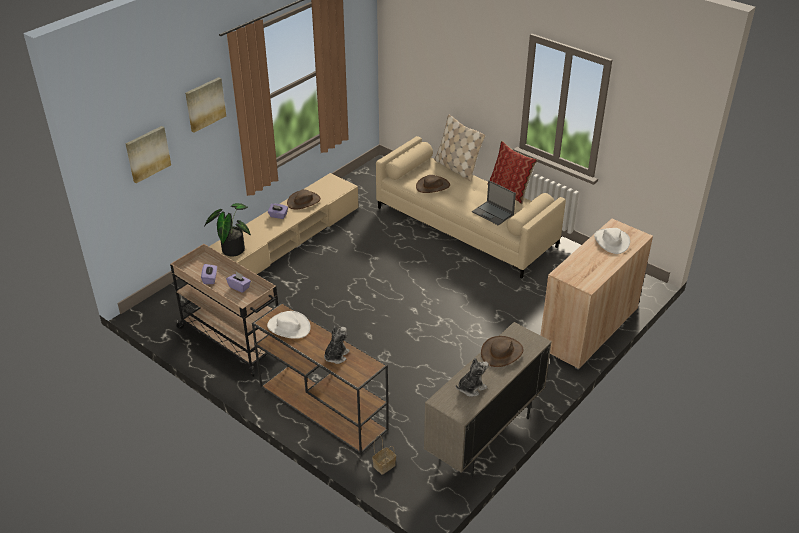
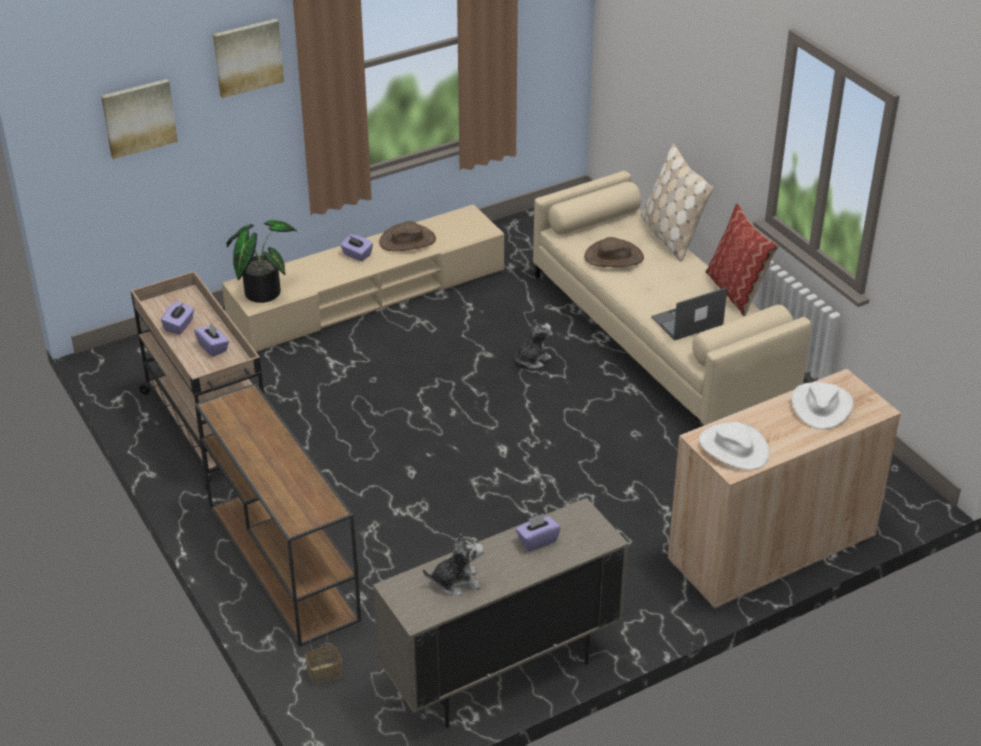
camera: 20 degrees right, 0 degrees up
(288, 327) = (243, 422): white hat -> white hat (733, 448)
(336, 356) = (285, 482): plush toy -> plush toy (532, 360)
(493, 213) = (686, 321): laptop -> laptop turned 90 degrees clockwise
(502, 352) = (537, 540): brown hat -> purple tissue box

